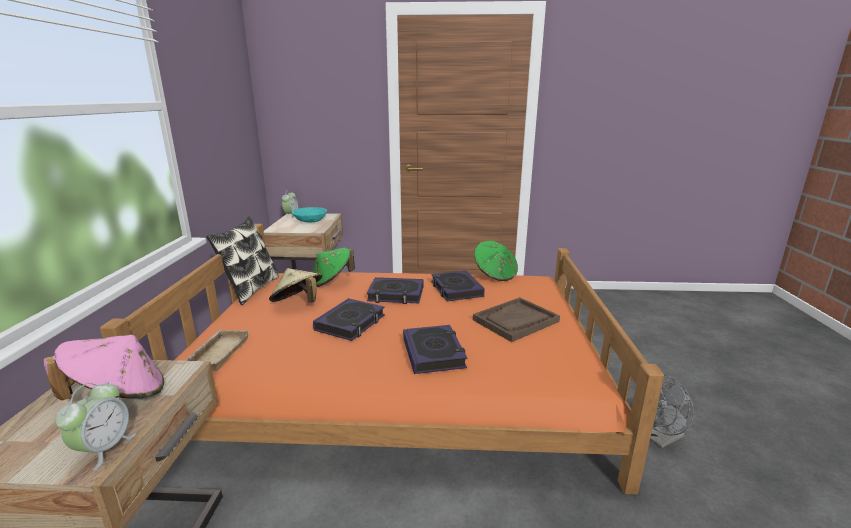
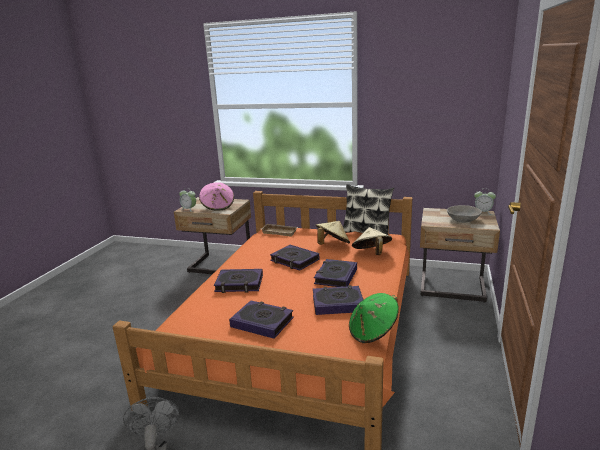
camera: 105 degrees right, 0 degrees up
(310, 221) = (463, 219): turquoise bowl -> grey bowl
(332, 281) = (371, 254): green hat -> beige hat
(515, 321) = (262, 322): brown tray -> book

